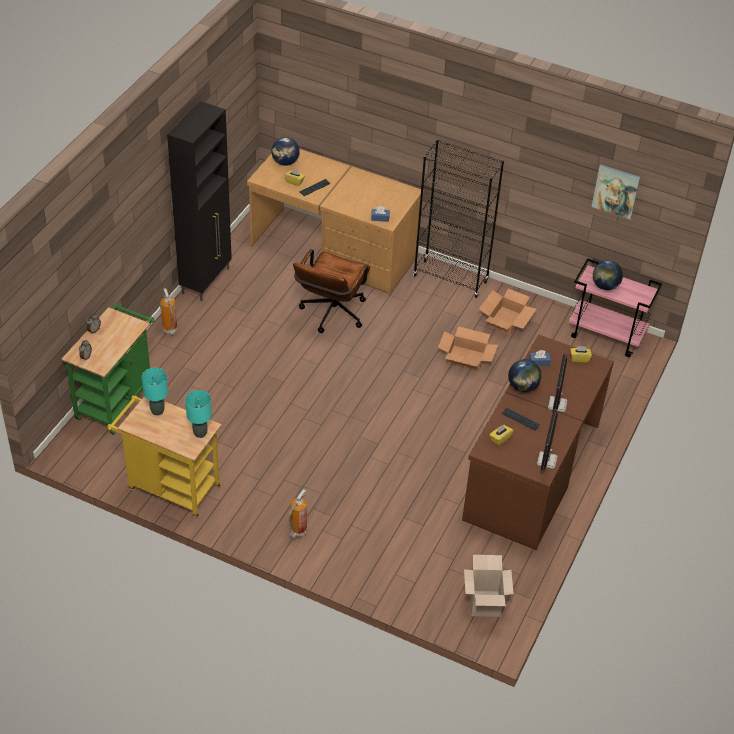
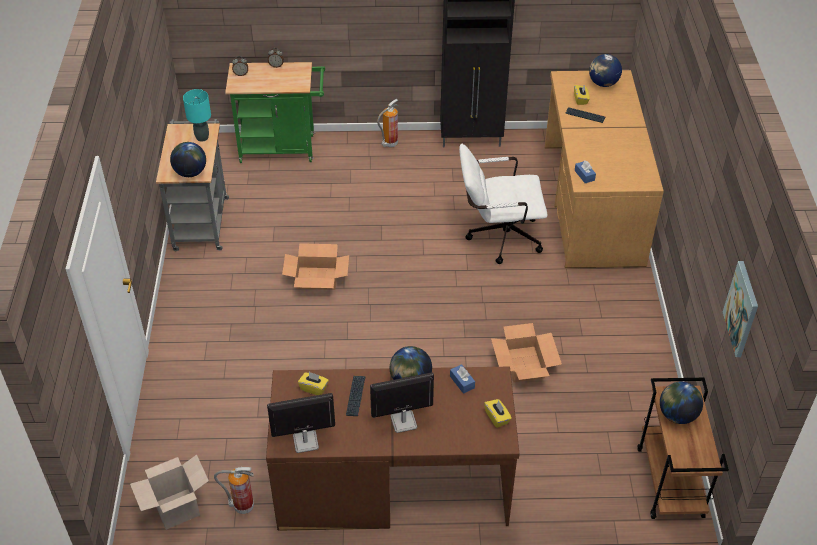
camera: 65 degrees right, 0 degrees up
(169, 486) = (201, 219): yellow cart -> grey cart
(200, 433) = (190, 172): turquoise table lamp -> globe
(298, 532) = (195, 325): fire extinguisher -> fire extinguisher (242, 506)
(330, 315) = (498, 237): brown office chair -> white office chair
(450, 279) = (634, 307): black bookcase -> none
(505, 320) = (612, 377): cardboard box -> cardboard box (317, 278)
(607, 335) = (670, 483): pink cart -> brown cart

